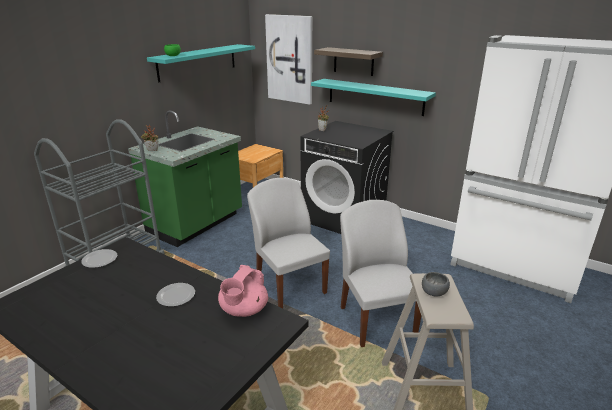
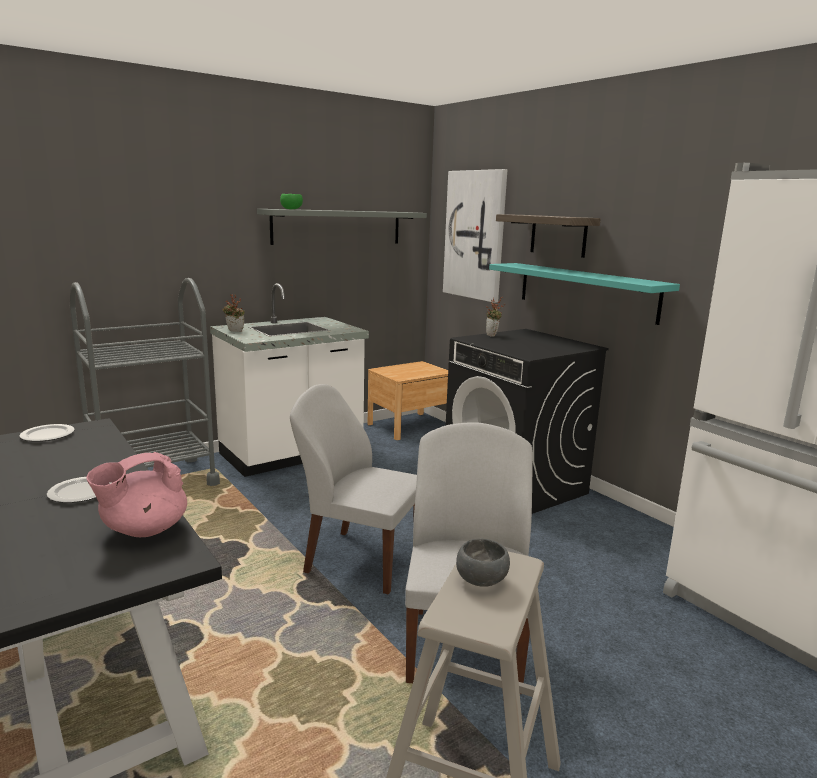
camera: 20 degrees right, 10 degrees down
(196, 224) = (292, 455): green counter -> white counter
(198, 62) = (337, 227): turquoise shelf -> grey shelf
(290, 285) = (360, 560): white chair -> white chair turned 60 degrees counterclockwise

